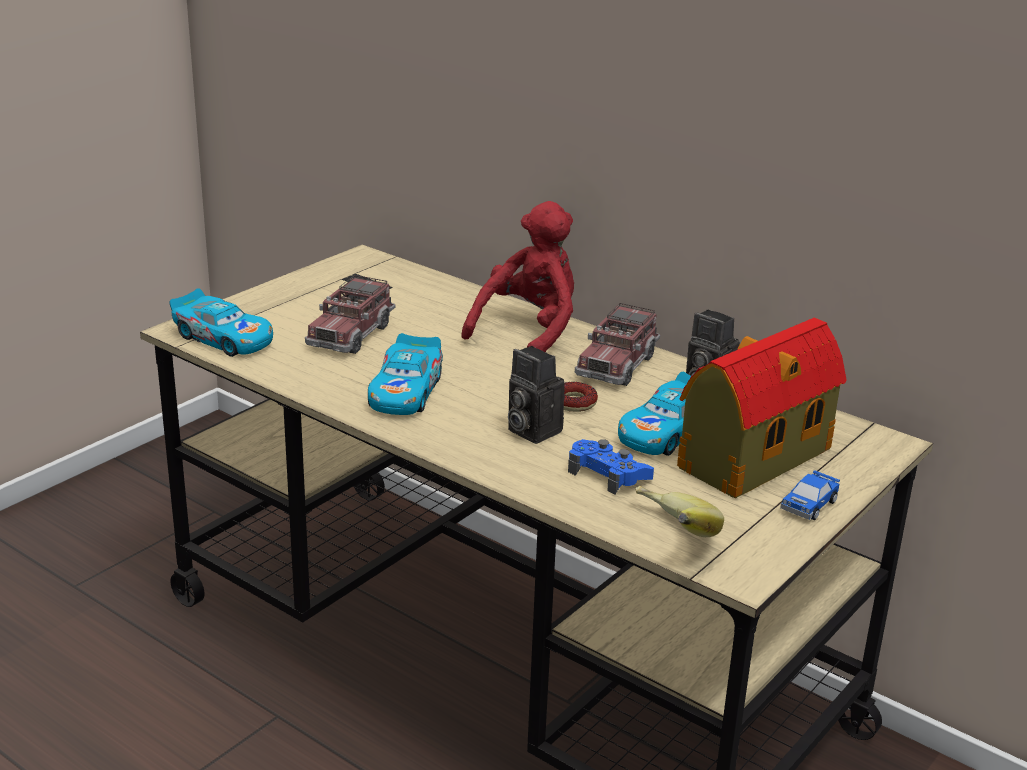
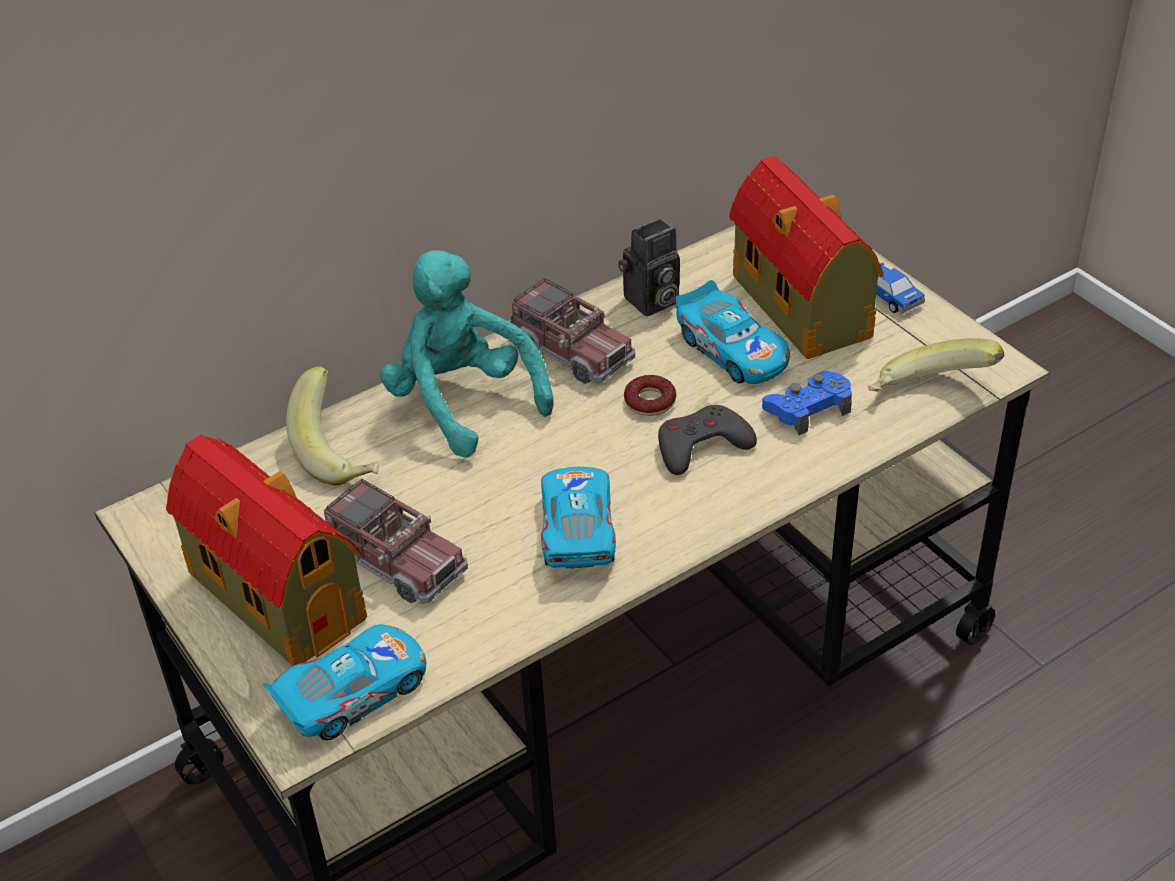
camera: 70 degrees left, 15 degrees up
(306, 302) = (274, 593): none -> toy house
(406, 392) = (577, 531): toy car -> toy car turned 120 degrees counterclockwise
(451, 302) = (341, 453): none -> banana
(529, 333) = (463, 402): red plush toy -> turquoise plush toy
(530, 430) = (701, 446): camera -> grey game controller

